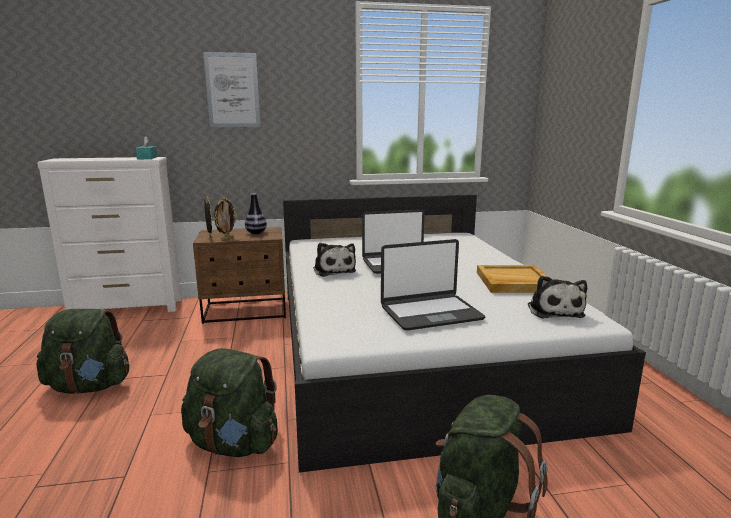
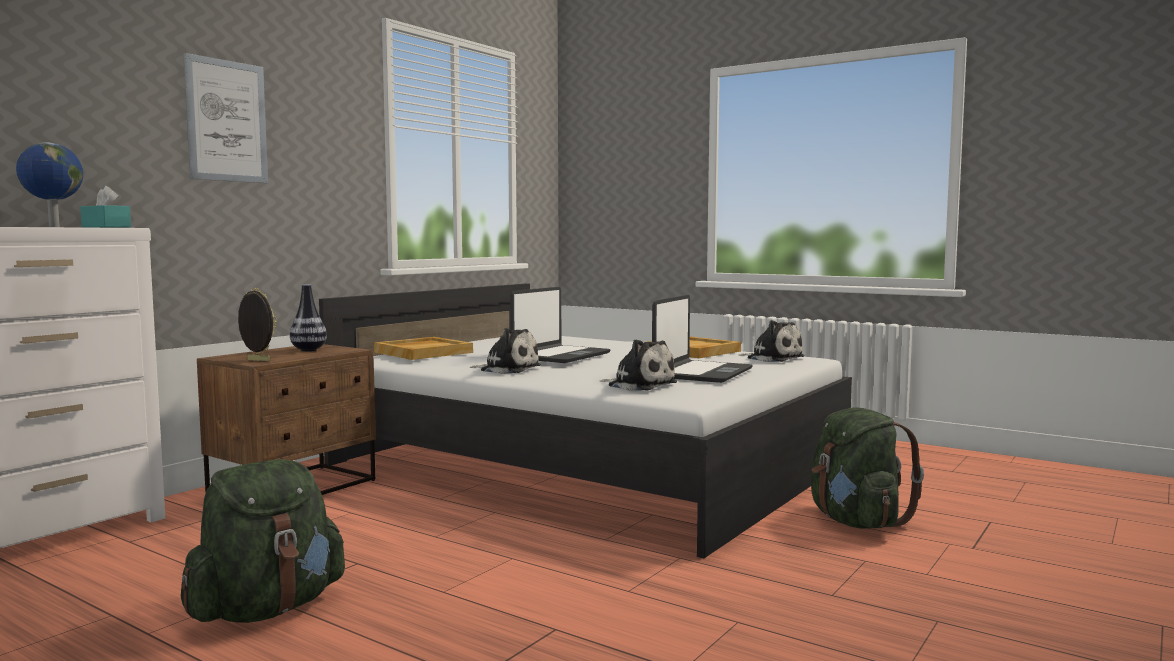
camera: 45 degrees left, 10 degrees down
(116, 159) = (53, 226): none -> globe
(226, 239) = (292, 358): picture frame -> none
(233, 444) = (601, 569): green backpack -> none
(338, 242) = (423, 352): none -> beige tray
(348, 313) = (639, 385): none -> plush toy

